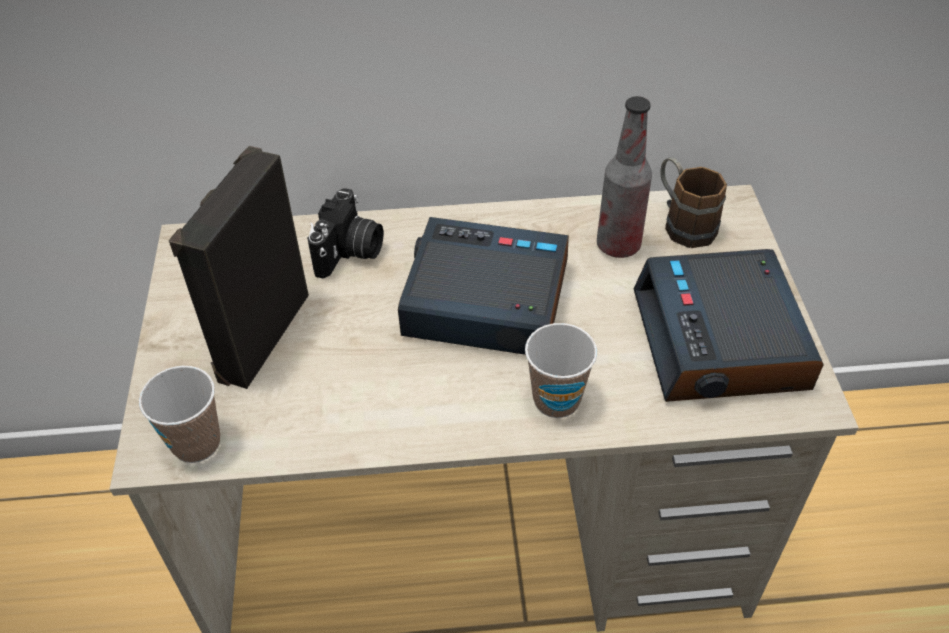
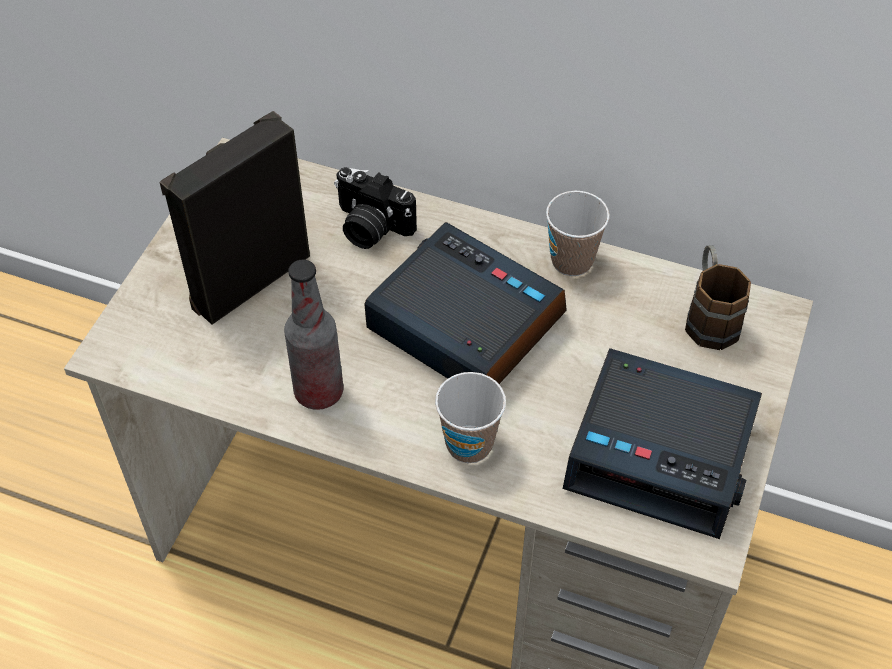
camera: 25 degrees right, 5 degrees up
(196, 443) = (147, 357): cup -> cup (572, 261)
(350, 252) = (370, 227): camera -> camera turned 75 degrees clockwise
(618, 245) = (627, 315): bottle -> bottle (319, 392)
(721, 341) = (662, 452): alarm clock -> alarm clock turned 90 degrees counterclockwise

